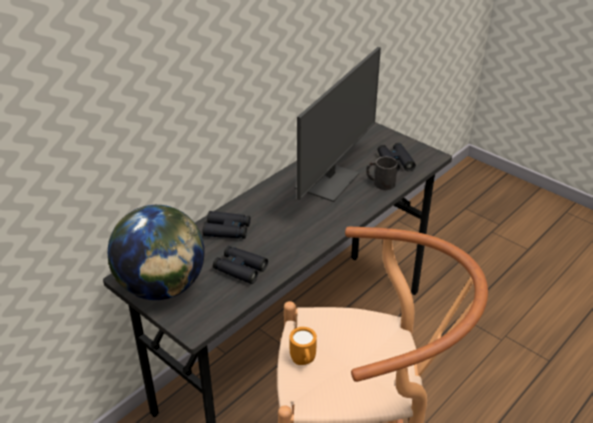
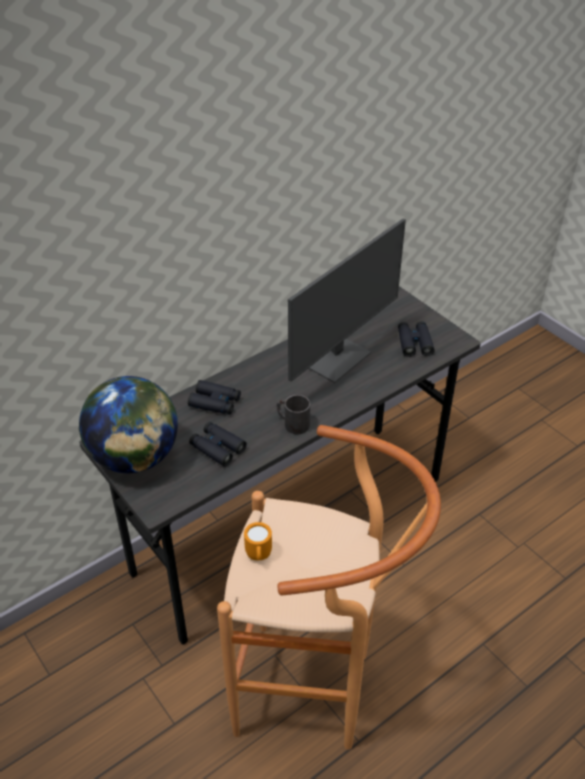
camera: 10 degrees right, 5 degrees up
(380, 183) = (391, 366): black mug -> black mug (292, 423)

